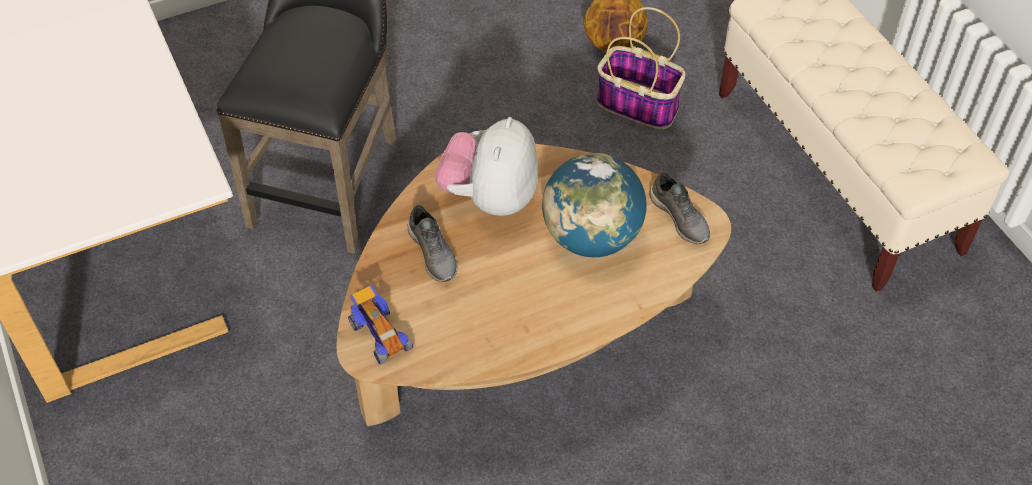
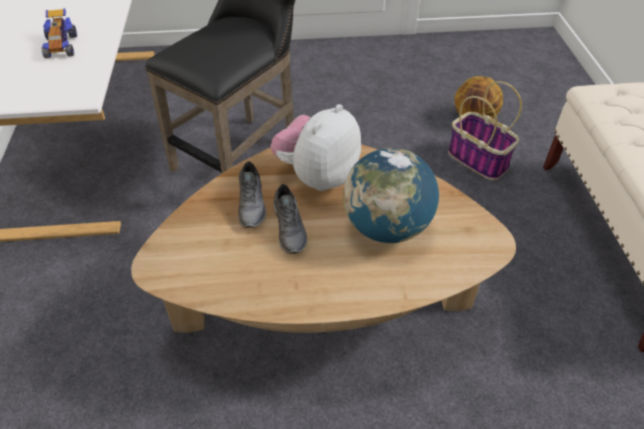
camera: 20 degrees right, 5 degrees down
(380, 334) = (174, 255): toy car -> toy car (61, 46)
(680, 217) = (471, 231): grey shoe -> grey shoe (290, 228)

